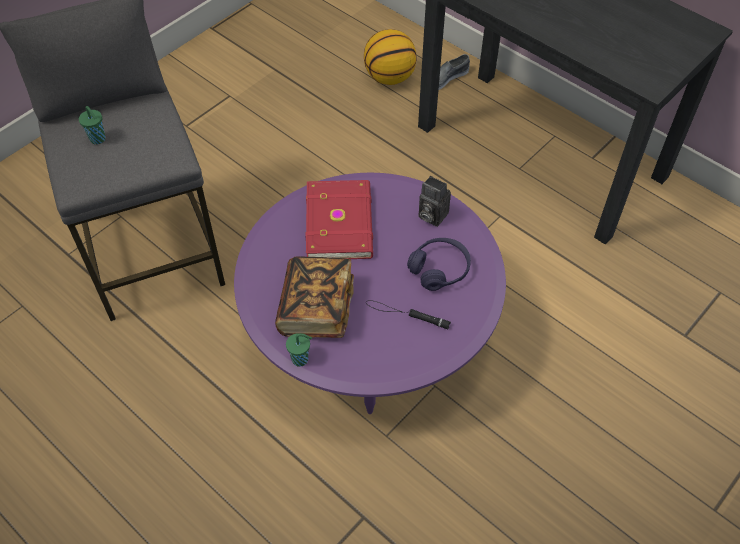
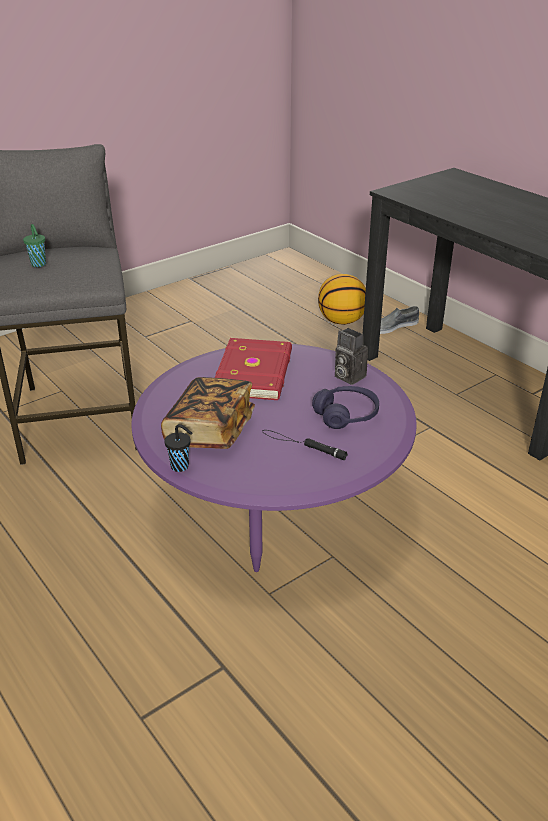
camera: 10 degrees right, 20 degrees down
(301, 359) = (181, 467): green cup -> black cup

